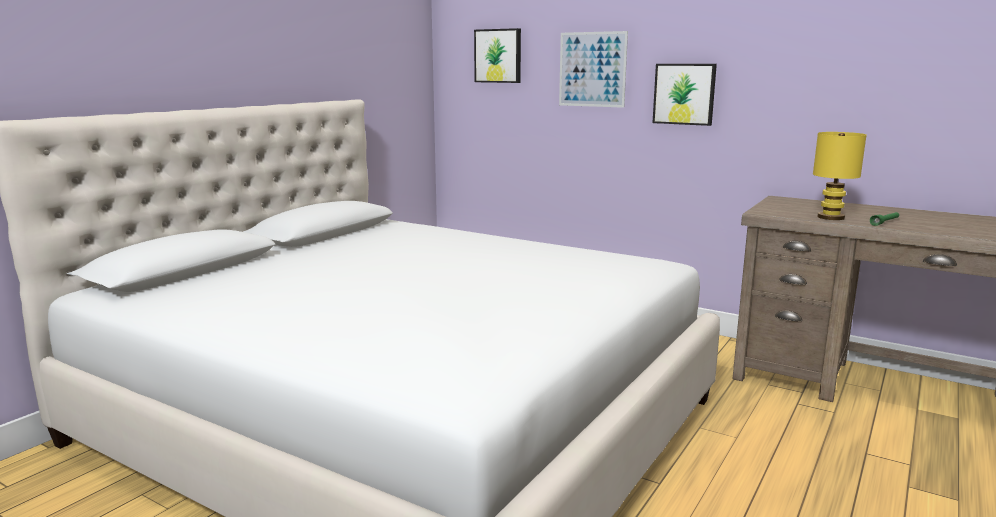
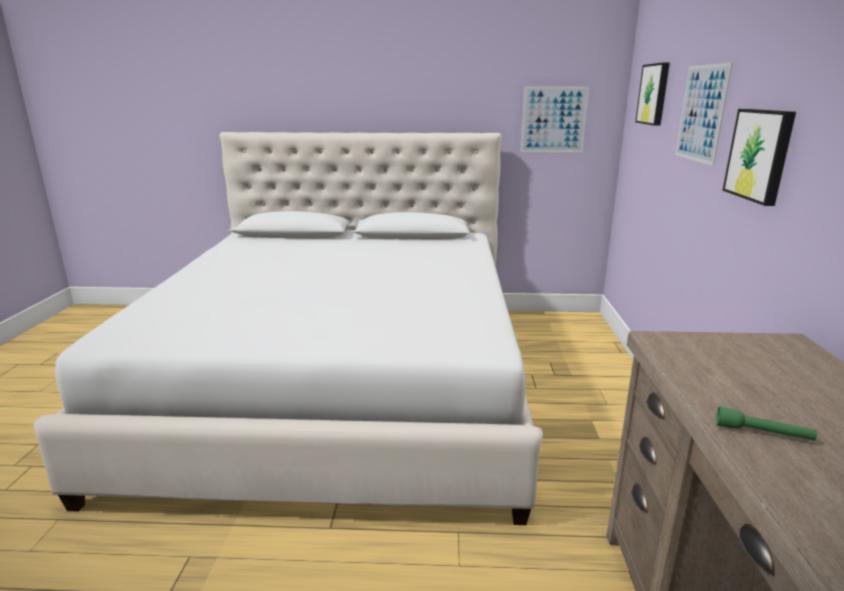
camera: 60 degrees right, 5 degrees up
(388, 83) = (554, 119): none -> picture
(830, 217) = (715, 385): yellow table lamp -> none

